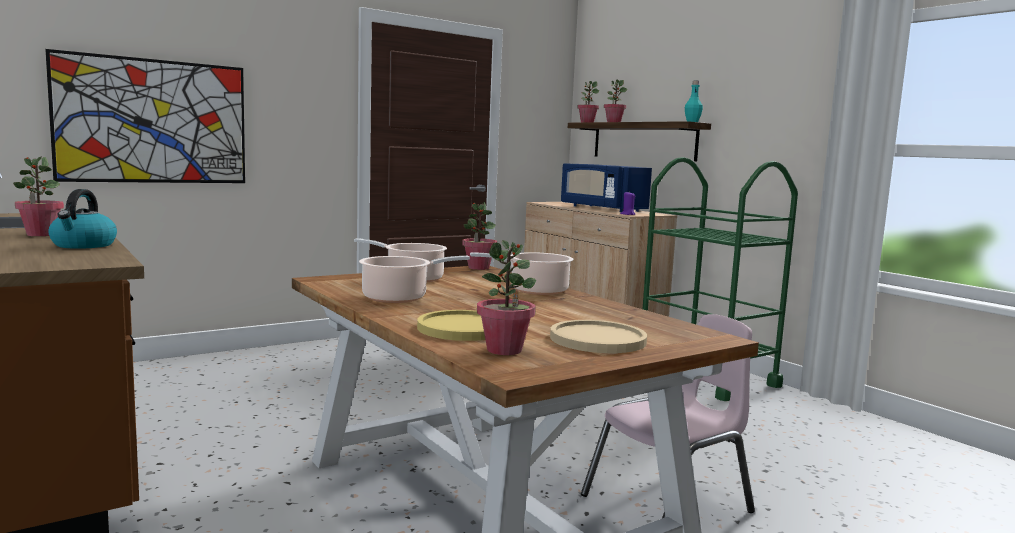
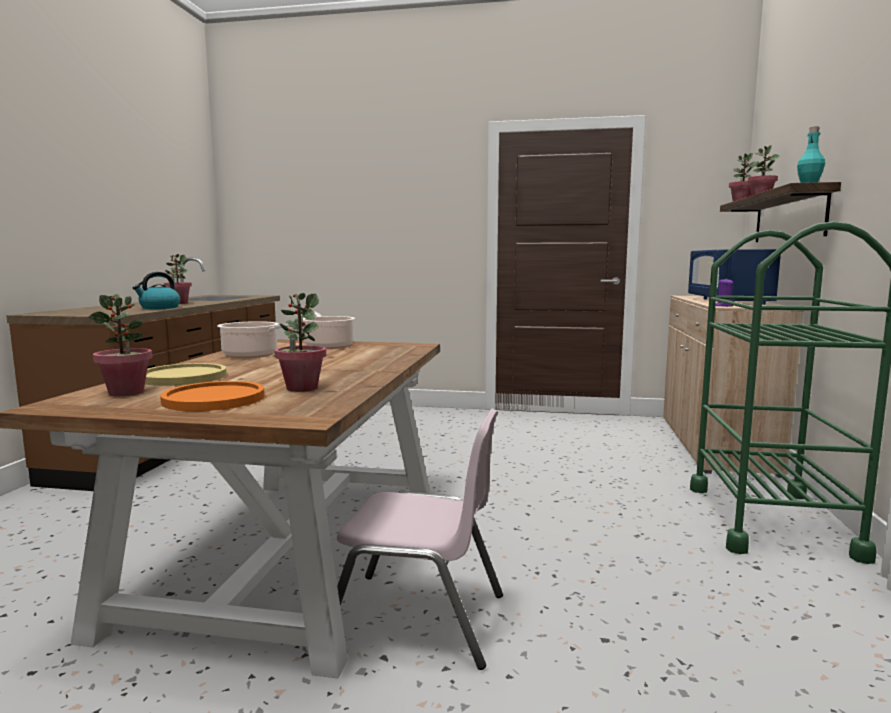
camera: 45 degrees right, 0 degrees up
(153, 121) = (332, 233): picture -> none
(478, 268) = (418, 344): potted plant -> potted plant (301, 388)
(534, 290) = (370, 363): cooking pot -> none
(597, 339) = (214, 399): beige plate -> orange plate

